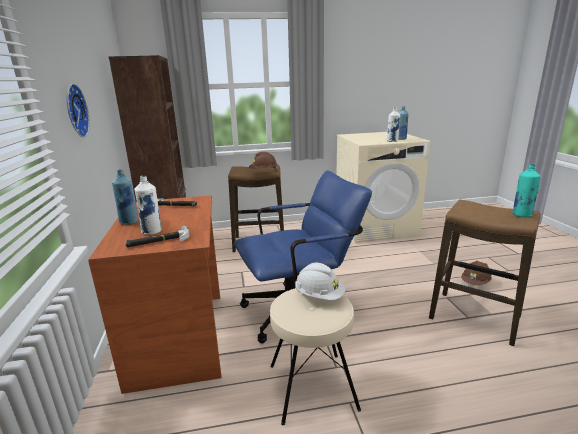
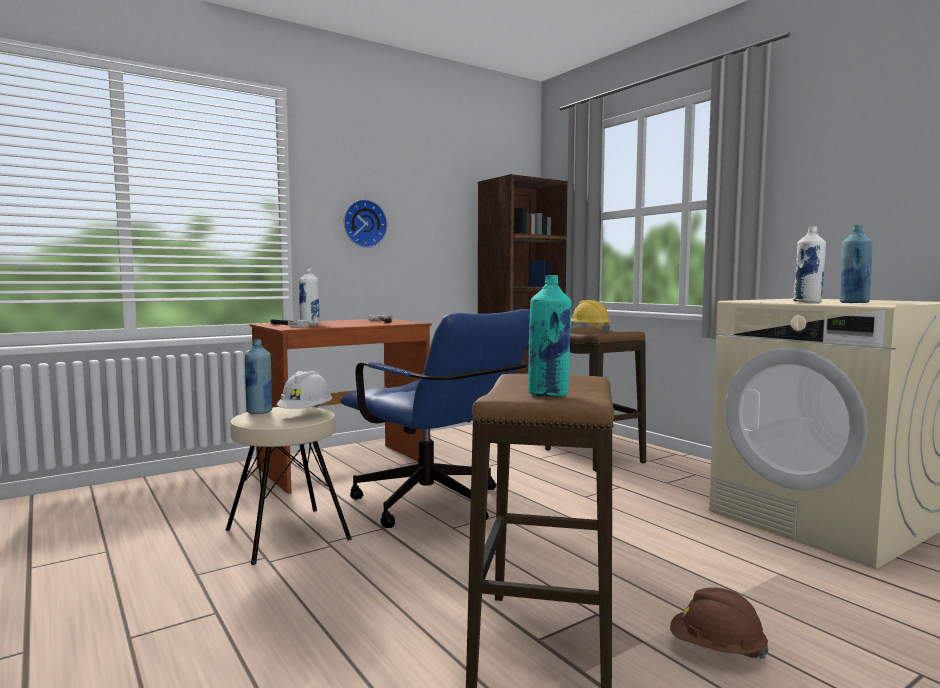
camera: 65 degrees right, 15 degrees down
(129, 222) = (330, 321): blue bottle -> blue bottle (259, 412)
(263, 171) = (588, 331): brown hard hat -> yellow hard hat

